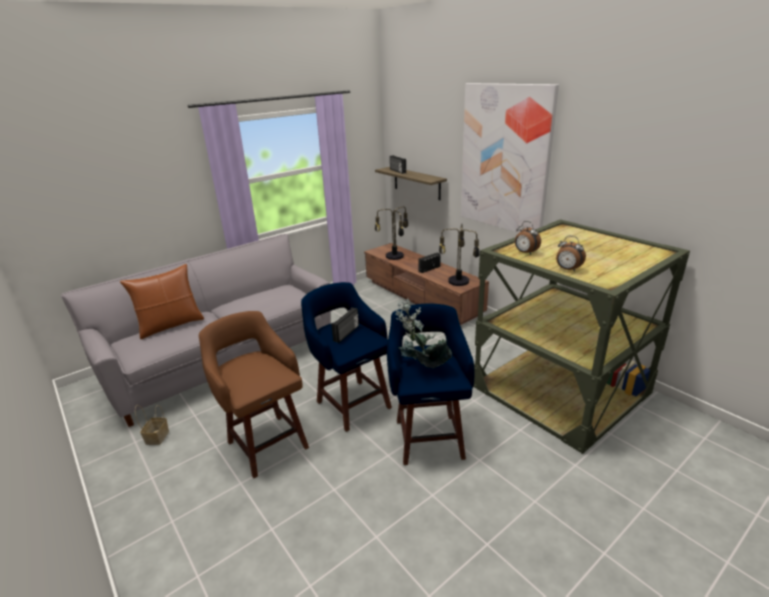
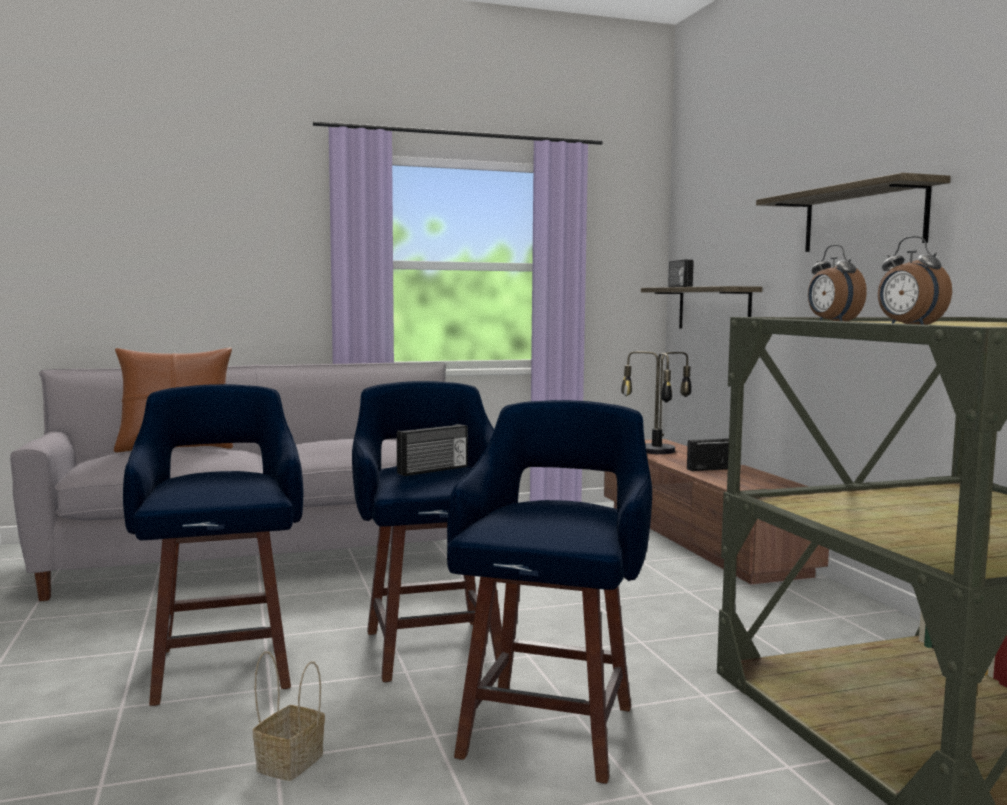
camera: 20 degrees right, 20 degrees down
(157, 436) = (64, 620): basket -> basket (290, 761)
(266, 443) = (223, 665): brown stool -> blue stool
(421, 367) = (527, 515): potted plant -> none
(458, 281) = (762, 486): table lamp -> none
(504, 159) = (863, 218): picture -> shelf

